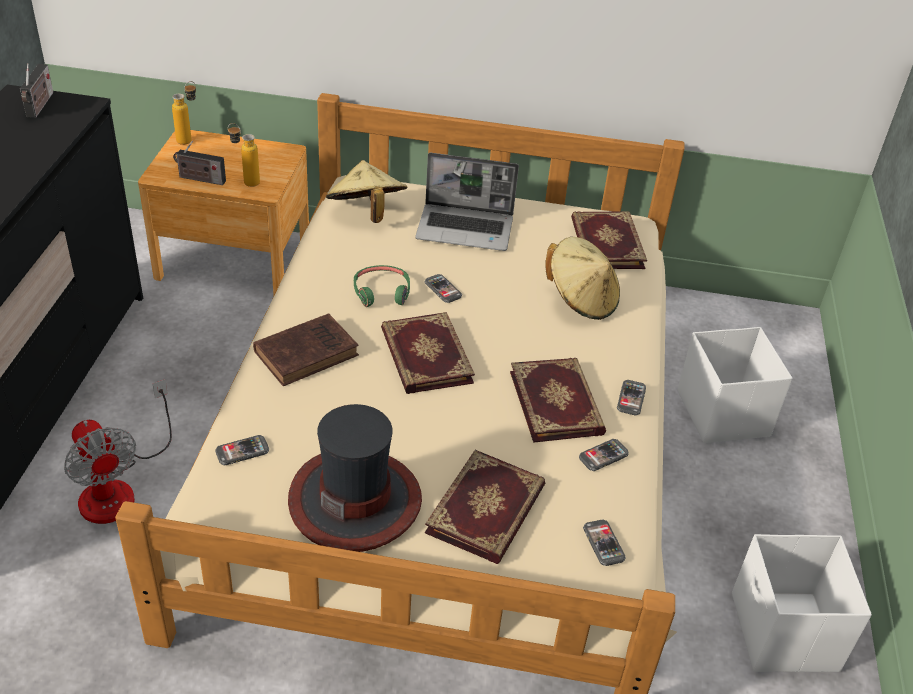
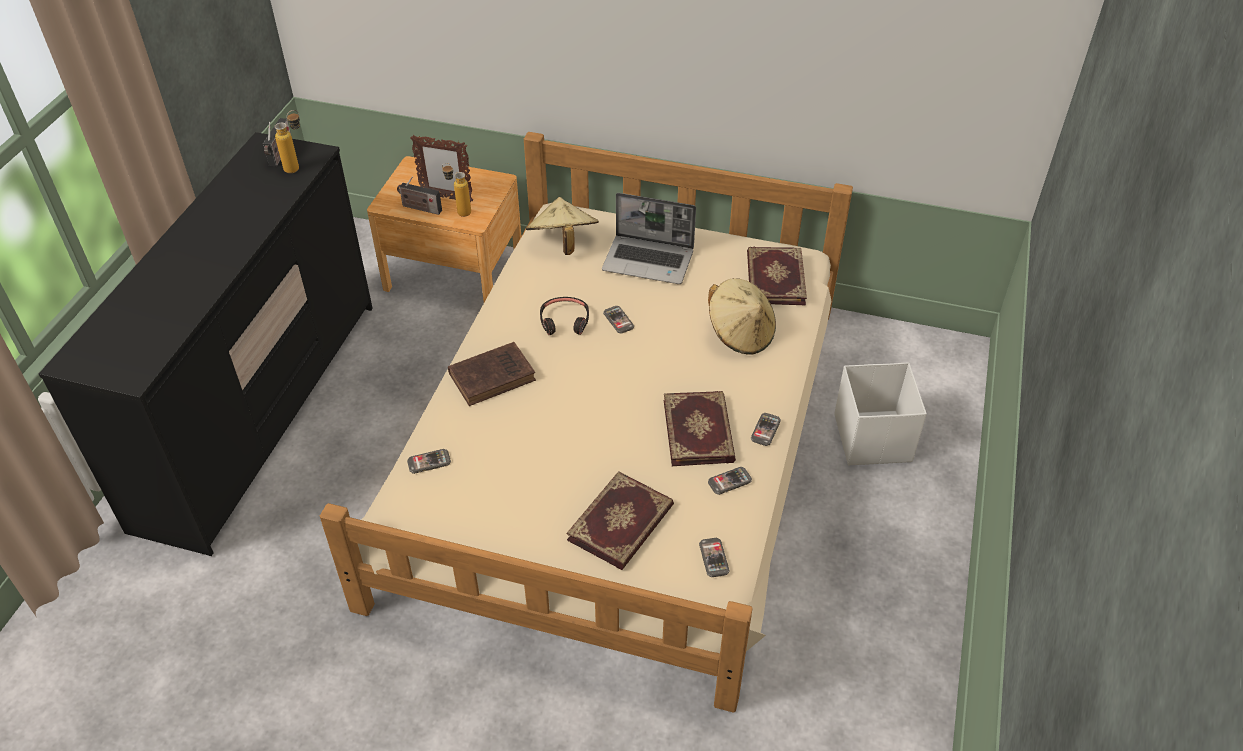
camera: 10 degrees right, 5 degrees up
(118, 487) = (338, 479): fan -> none
(189, 139) = (415, 167): bottle -> bottle (297, 167)
(229, 168) = (446, 198): none -> picture frame
(355, 500) = (515, 509): hat -> none
(382, 292) = (564, 321): green headphones -> black headphones
(424, 356) = (592, 383): book -> none
(783, 633) = (882, 640): white storage box -> none

